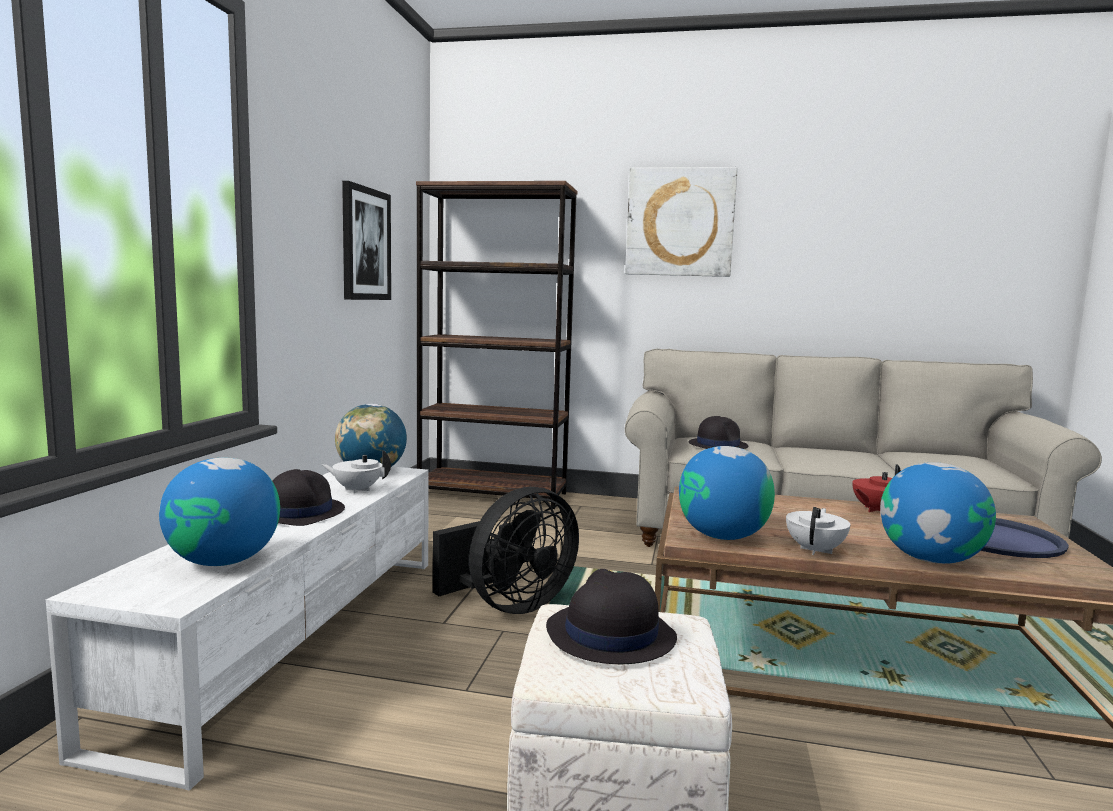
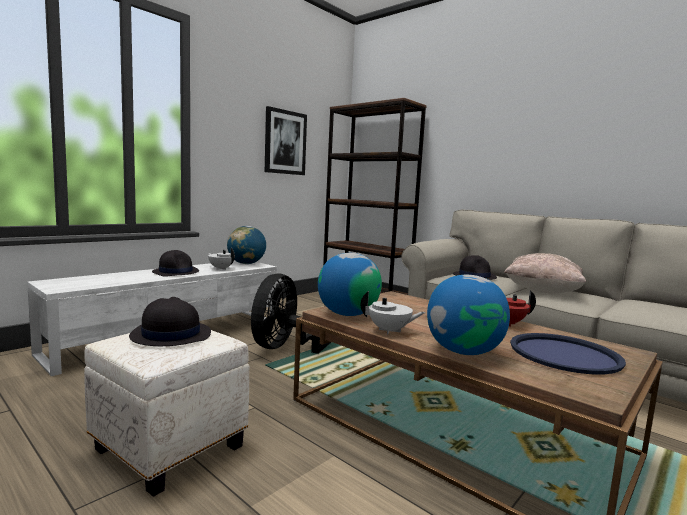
camera: 30 degrees right, 0 degrees up
(223, 561) = (105, 281): globe -> none
(510, 605) = (285, 347): black fan -> black fan turned 120 degrees clockwise
(680, 222) = (491, 121): picture -> none
(810, 455) = (542, 291): none -> beige pillow
(815, 550) = (389, 331): white teapot -> white teapot turned 45 degrees clockwise

